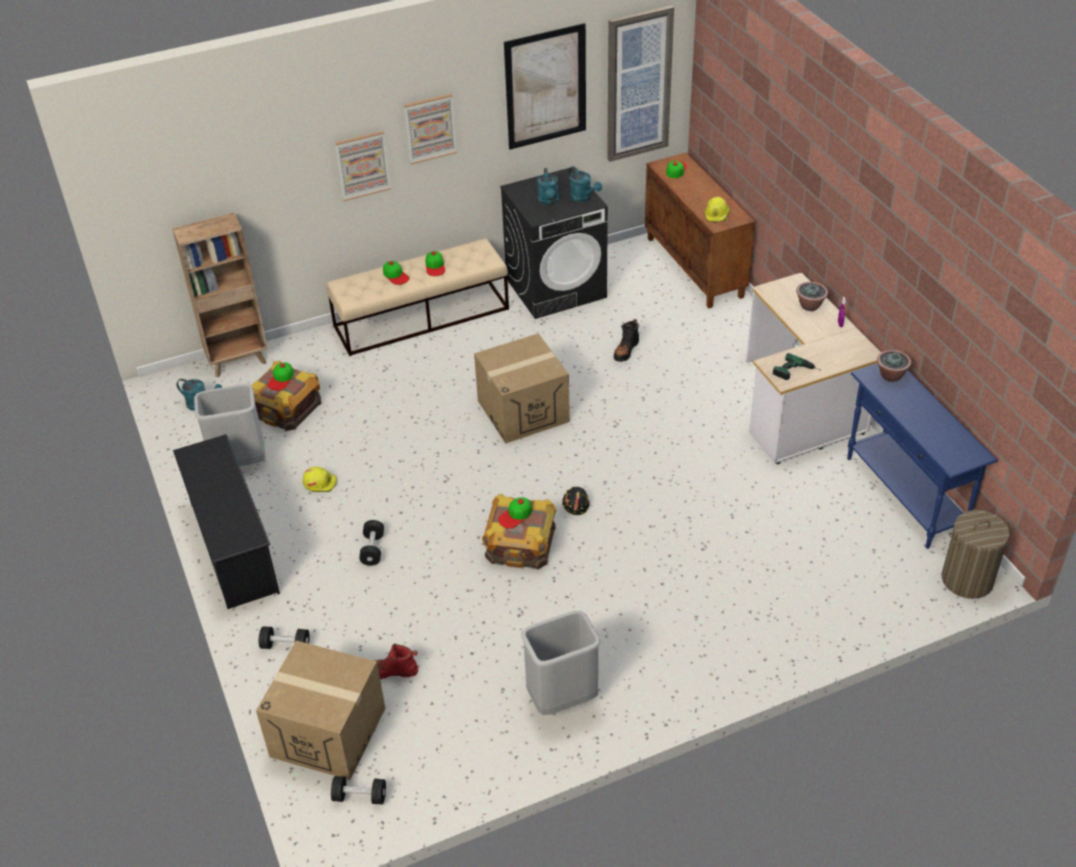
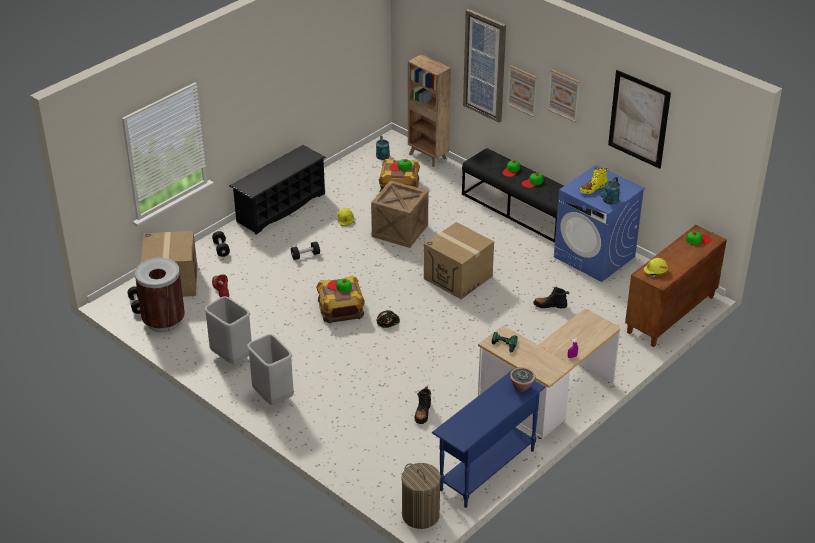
camera: 65 degrees right, 5 degrees down
(239, 463) = (344, 187): grey trash can -> grey trash can (272, 397)
(385, 436) = (400, 230): none -> crate
(422, 317) = (519, 210): beige bench -> black bench
(424, 767) = (164, 321): none -> brown trash can
(549, 201) = (593, 188): turquoise watering can -> yellow boot
(556, 287) = (594, 257): black washing machine -> blue washing machine
(638, 84) = (702, 163): picture -> picture (485, 65)
(777, 522) = (422, 413): none -> black boot
(810, 306) = (582, 339): potted plant -> none

